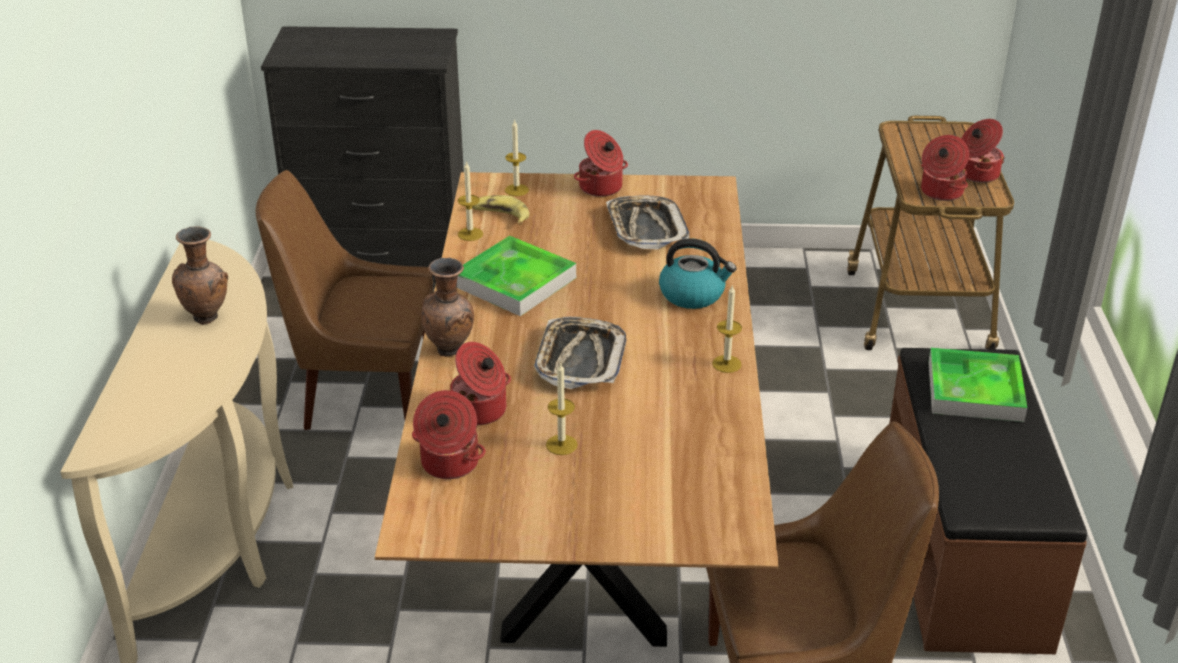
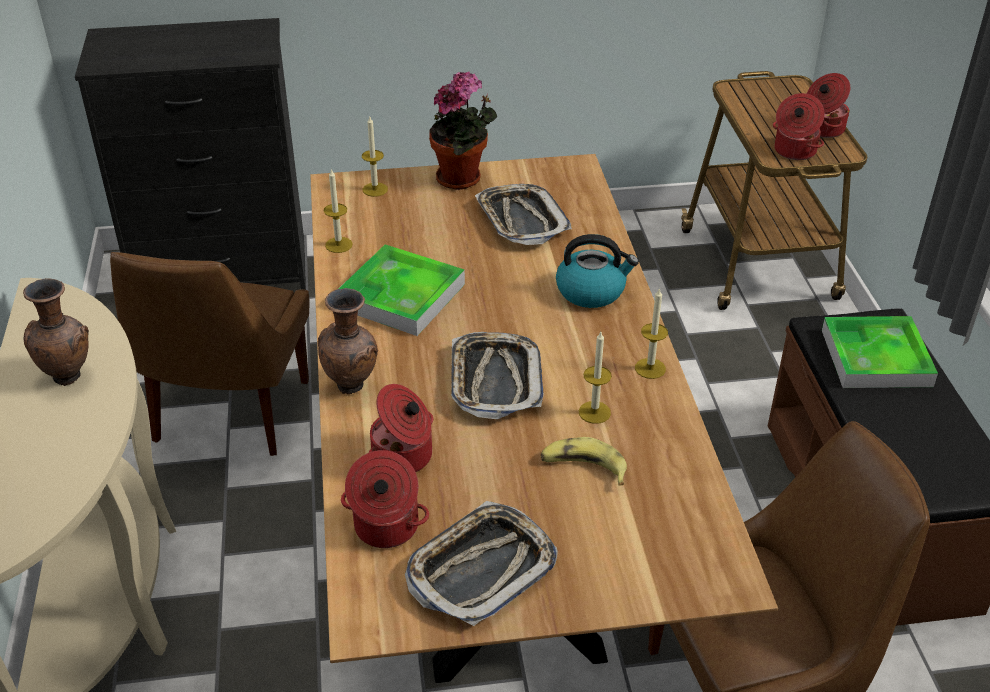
camera: 10 degrees left, 5 degrees up
(363, 395) = (230, 415): brown chair -> brown chair turned 75 degrees counterclockwise
(500, 216) = (365, 220): banana -> banana (583, 467)
(523, 505) = (481, 569): none -> tray
(561, 445) = (503, 487): candle -> candle (594, 412)
(601, 188) = (463, 179): cooking pot -> potted plant

